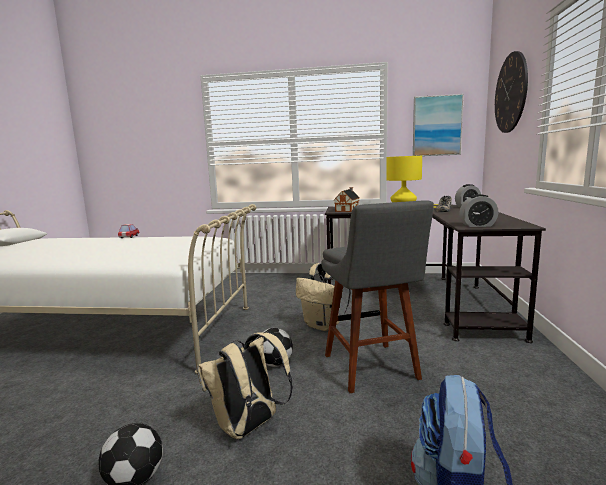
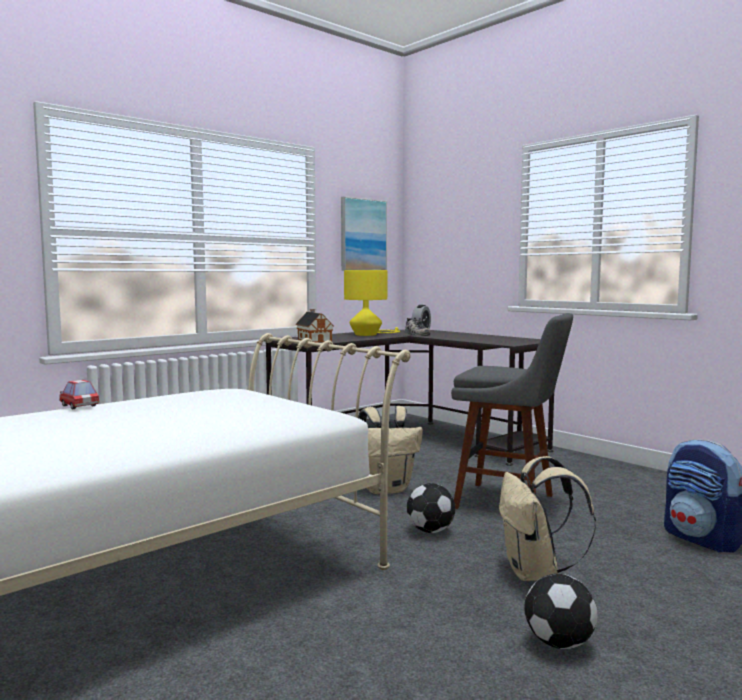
camera: 50 degrees left, 5 degrees down
(477, 225) = (513, 342): alarm clock -> none
(511, 93) = (458, 210): wall clock -> none

